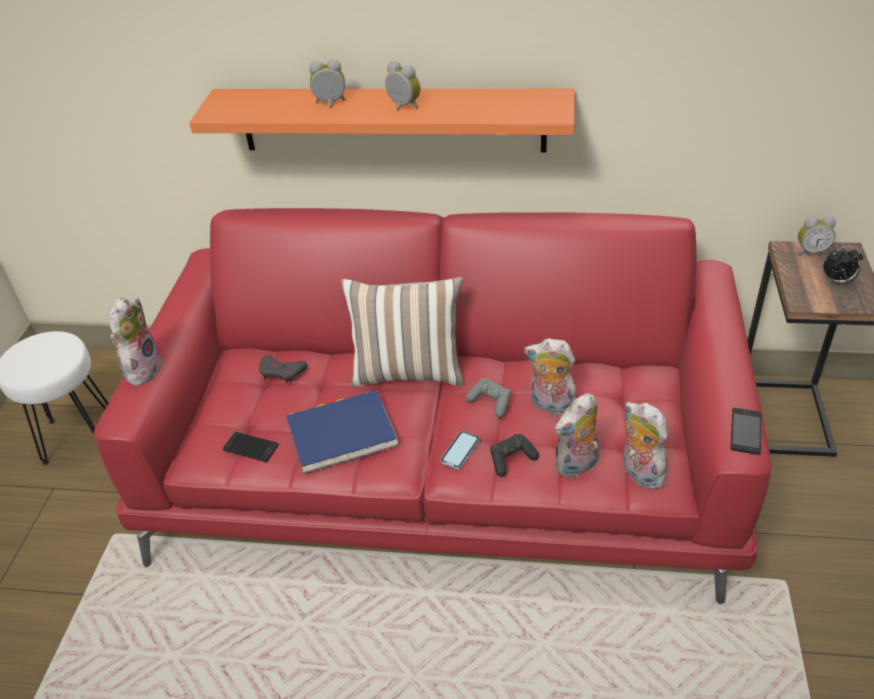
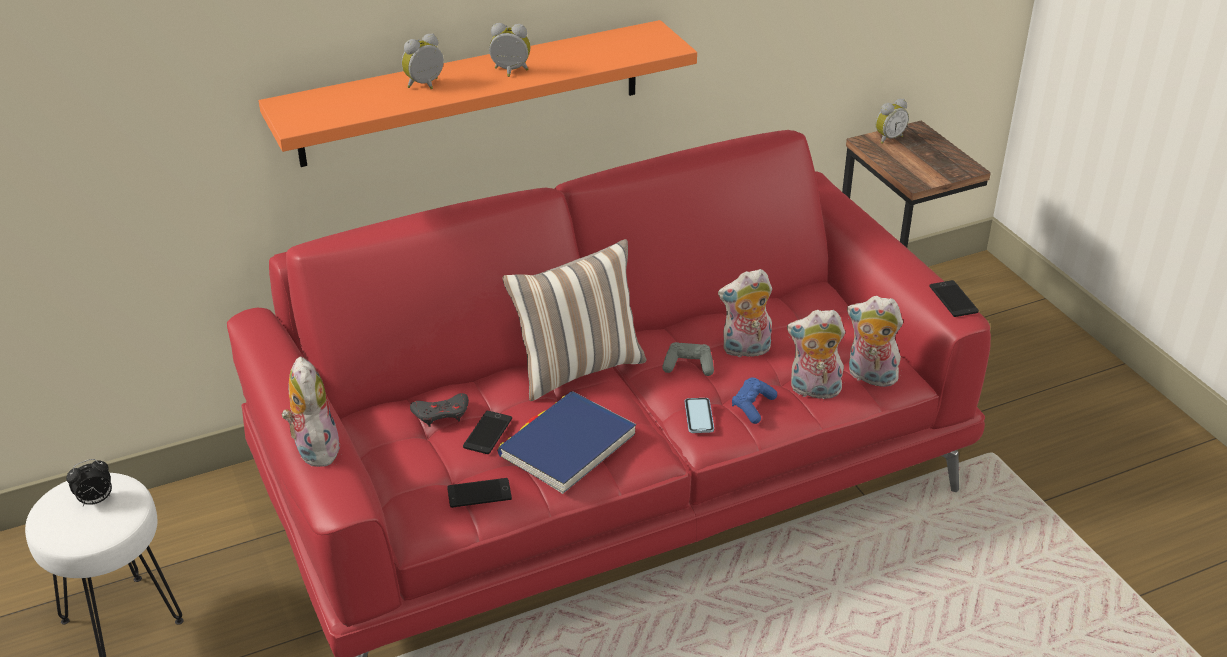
camera: 35 degrees left, 5 degrees down
(298, 400) = (487, 433): none -> phone
(511, 460) = (752, 407): black game controller -> blue game controller
(577, 466) = (813, 391): plush toy -> plush toy turned 75 degrees clockwise
(837, 281) = (930, 157): alarm clock -> alarm clock (95, 500)

